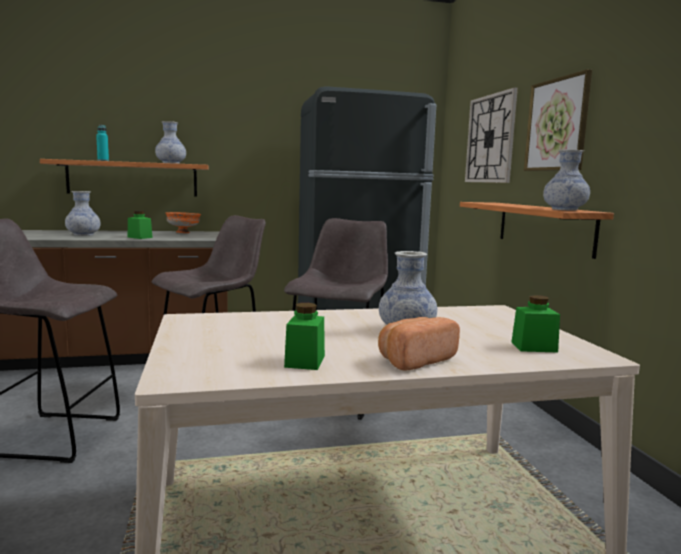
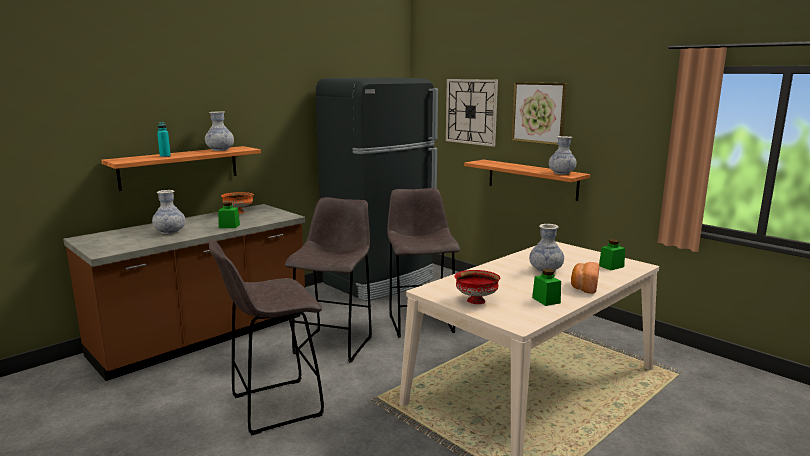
camera: 30 degrees left, 5 degrees up
(208, 339) = (476, 301): none -> red bowl

